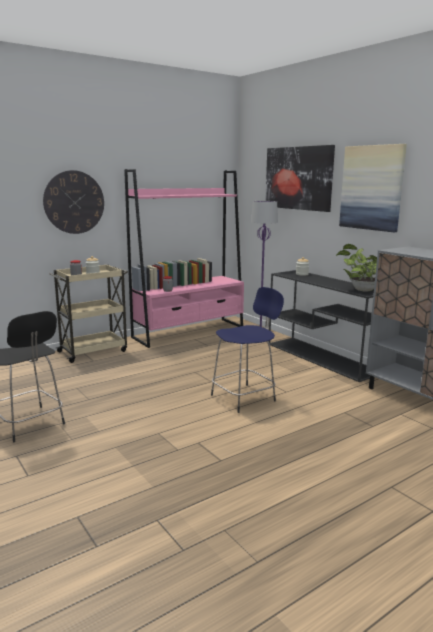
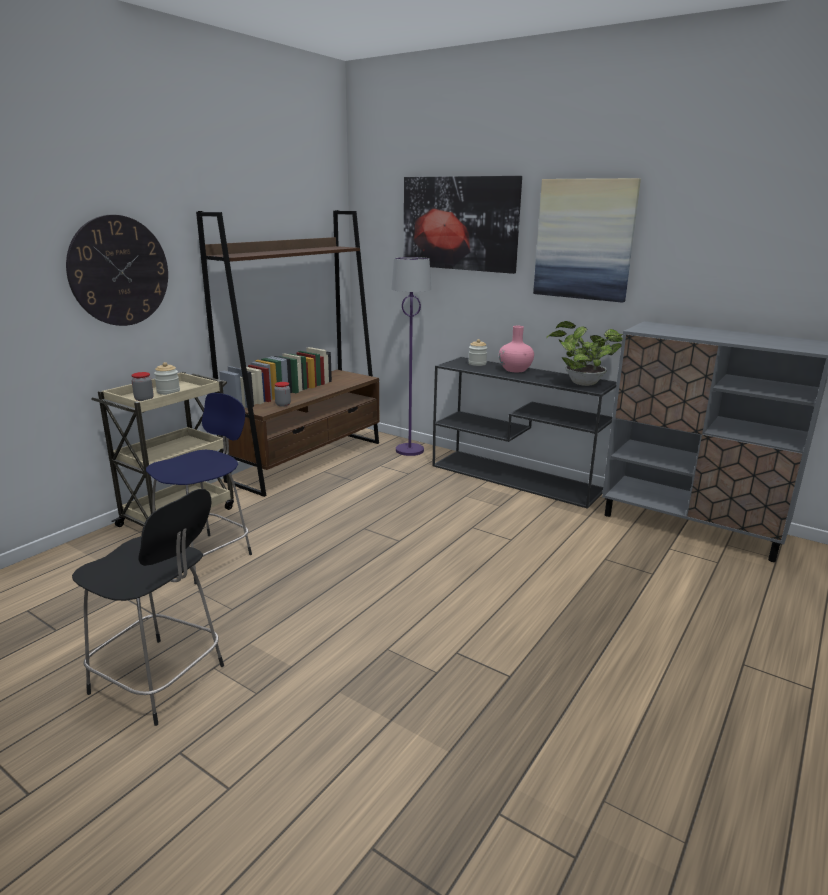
camera: 20 degrees left, 5 degrees up
(189, 332) = (308, 461): pink bookcase -> brown bookcase
(245, 397) = (464, 559): blue stool -> blue stool (206, 556)
(324, 279) = (515, 370): none -> pink vase

